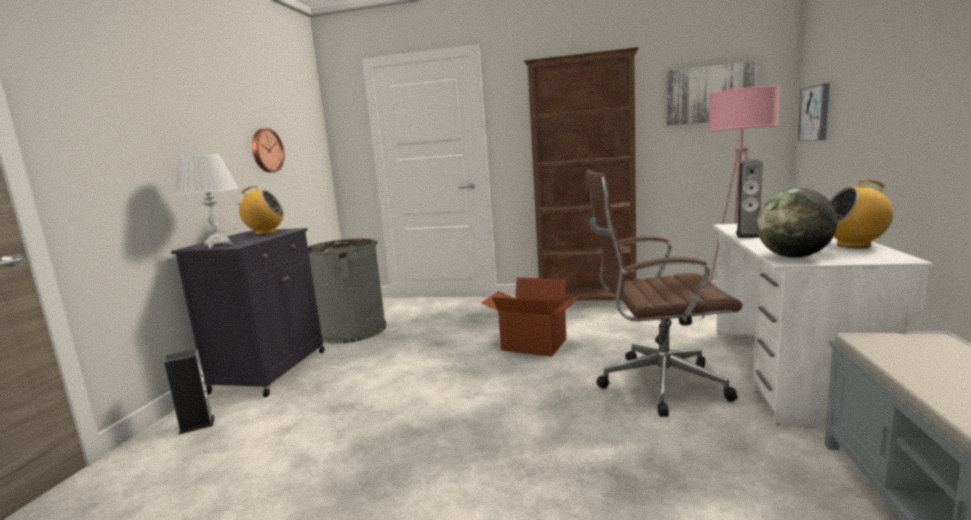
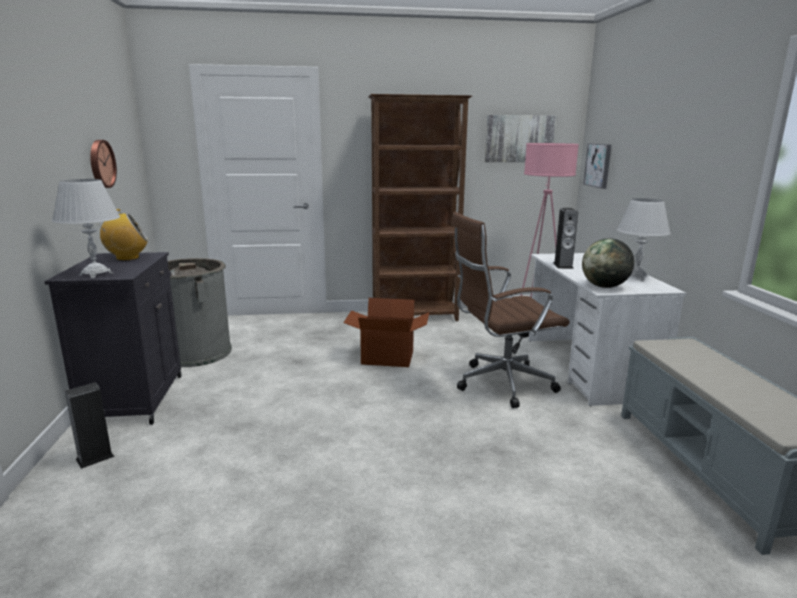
camera: 20 degrees left, 5 degrees up
(854, 245) = (636, 277): radio -> white table lamp

